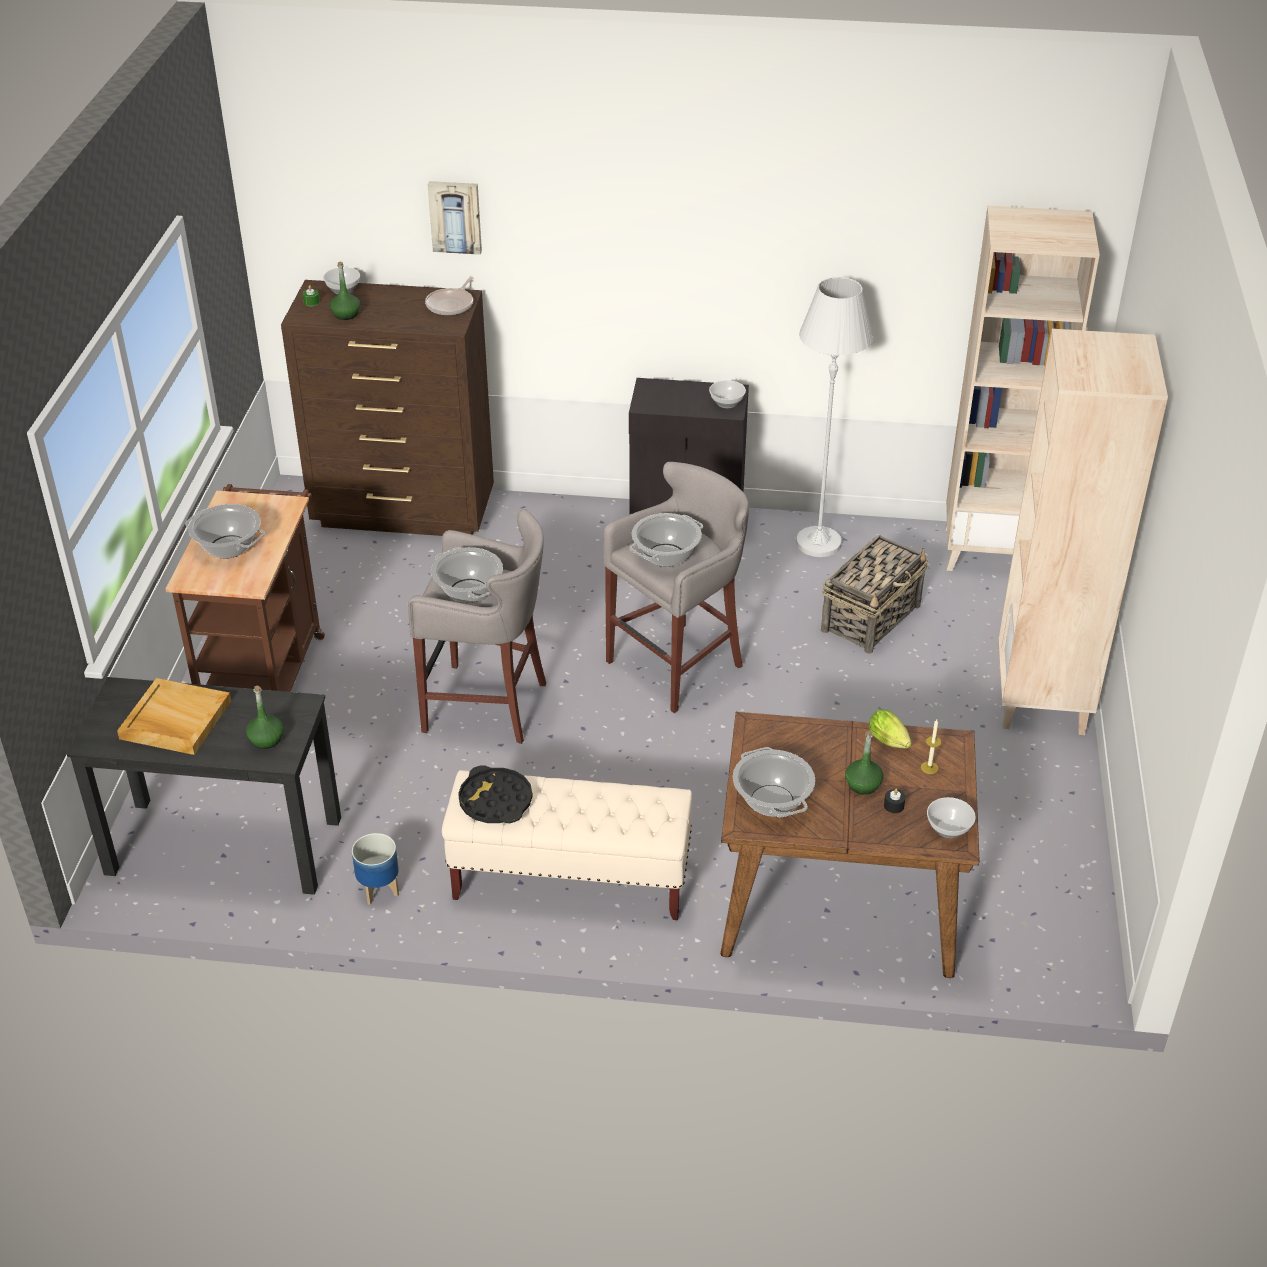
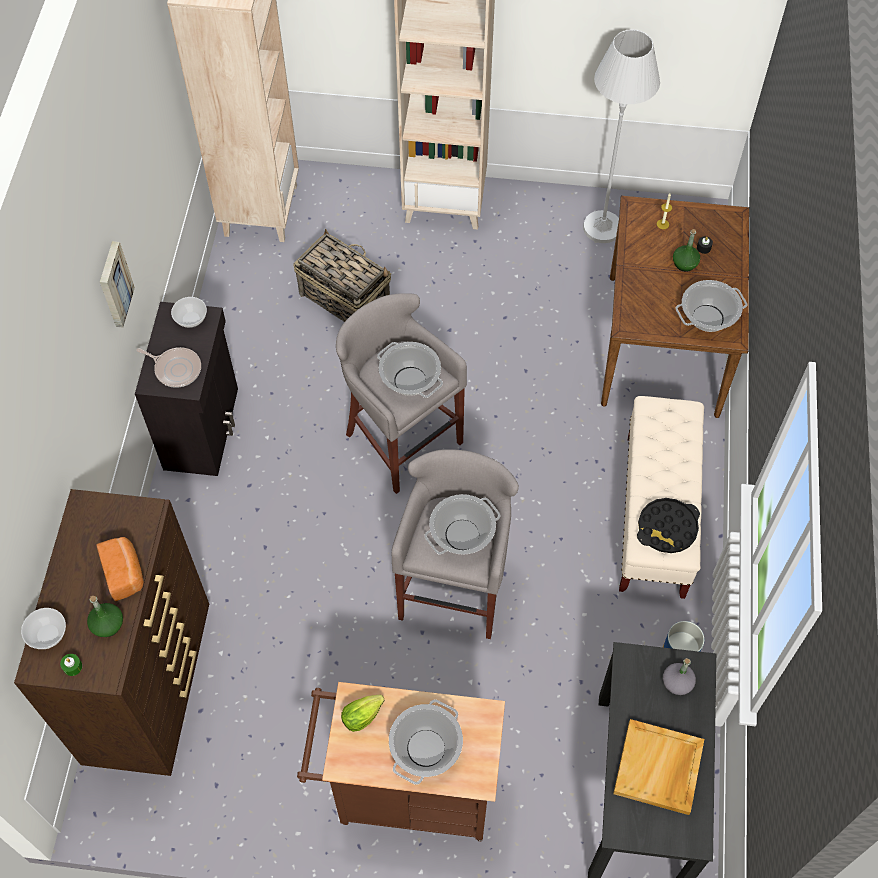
camera: 90 degrees left, 20 degrees up
(266, 739) = (677, 682): green bottle -> grey bottle
(393, 319) = (124, 573): none -> bread
(451, 304) = (100, 516): frying pan -> frying pan (176, 369)
(455, 216) = (34, 469): picture -> picture (114, 284)
(818, 543) = (238, 328): white floor lamp -> white floor lamp (602, 227)
(890, 742) = (638, 244): lettuce -> lettuce (364, 714)
(949, 829) = (722, 219): bowl -> none

